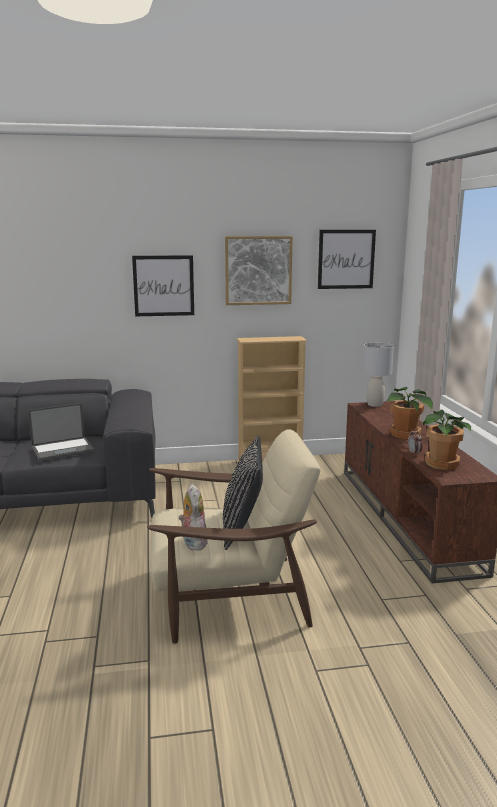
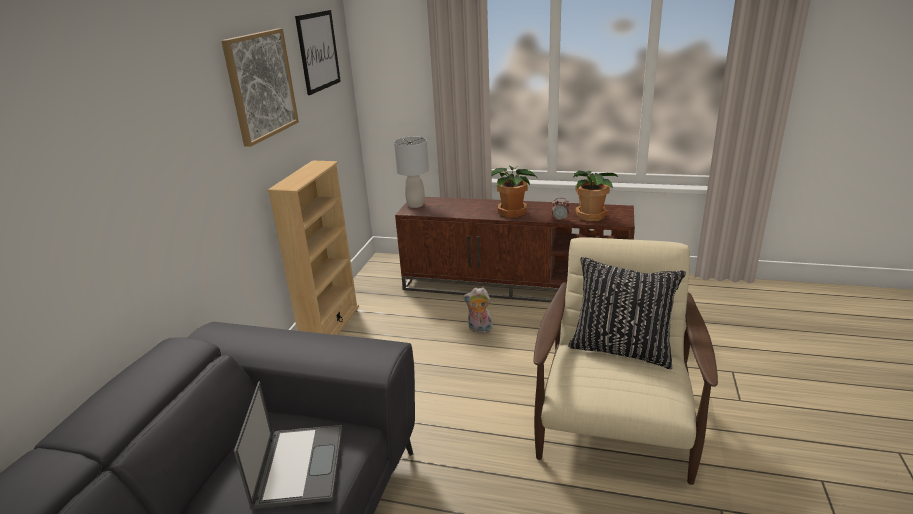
camera: 65 degrees left, 10 degrees up
(163, 286) = (175, 143): picture -> none
(193, 542) = (657, 385): plush toy -> plush toy (479, 329)

